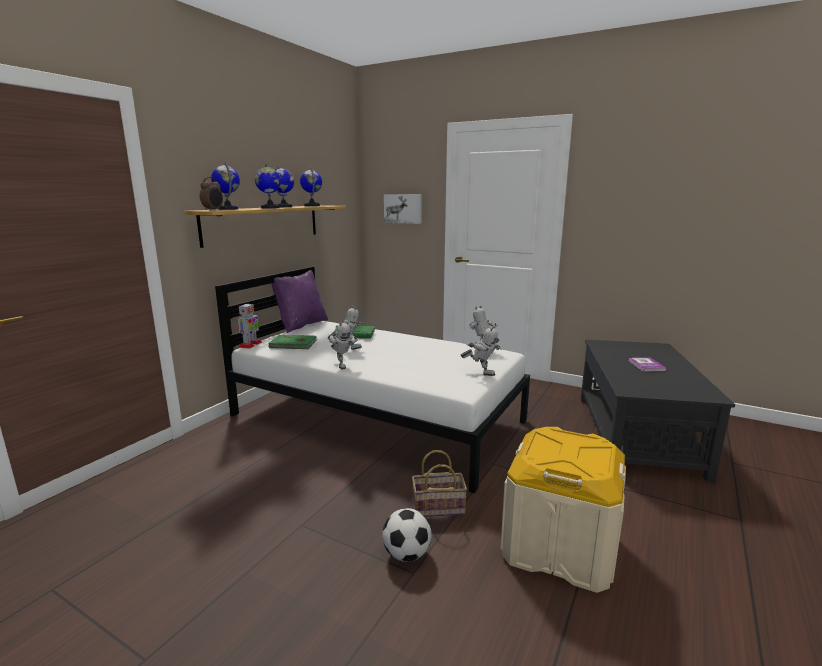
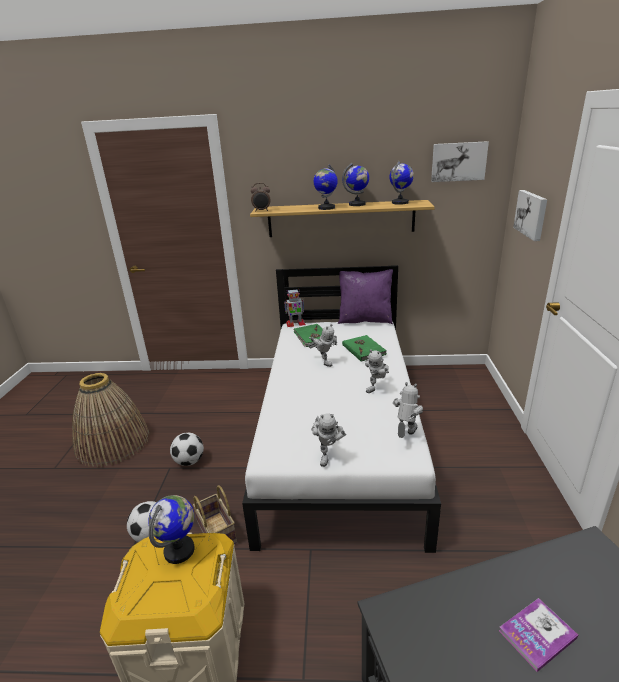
camera: 65 degrees right, 10 degrees up
(173, 574) = (113, 442): none -> basket
(228, 209) = (287, 207): globe -> globe (180, 550)
(308, 507) = (189, 461): none -> football
(333, 174) = (458, 161): none -> picture
(342, 365) = (284, 374): toy robot -> toy robot (377, 388)

